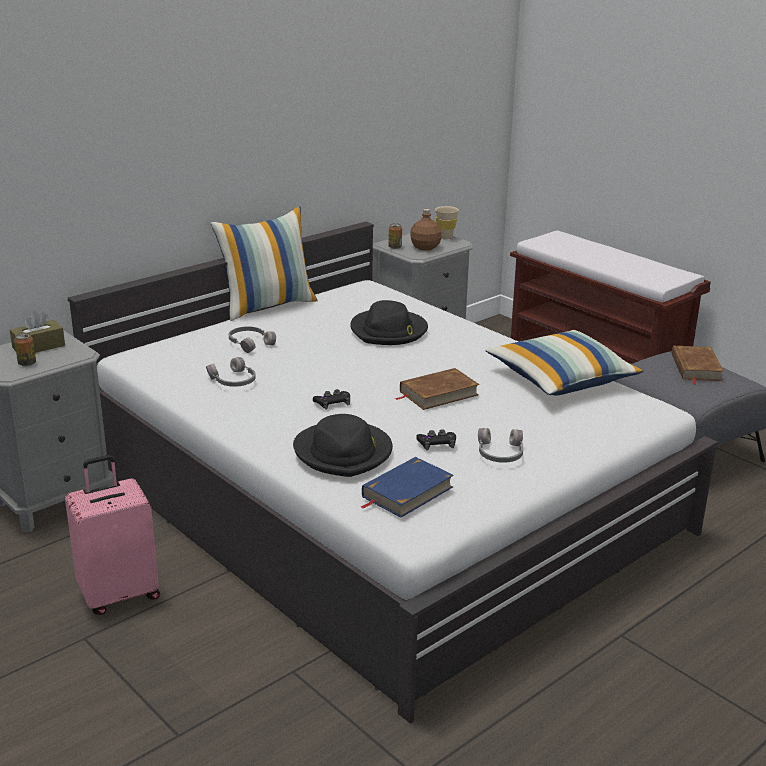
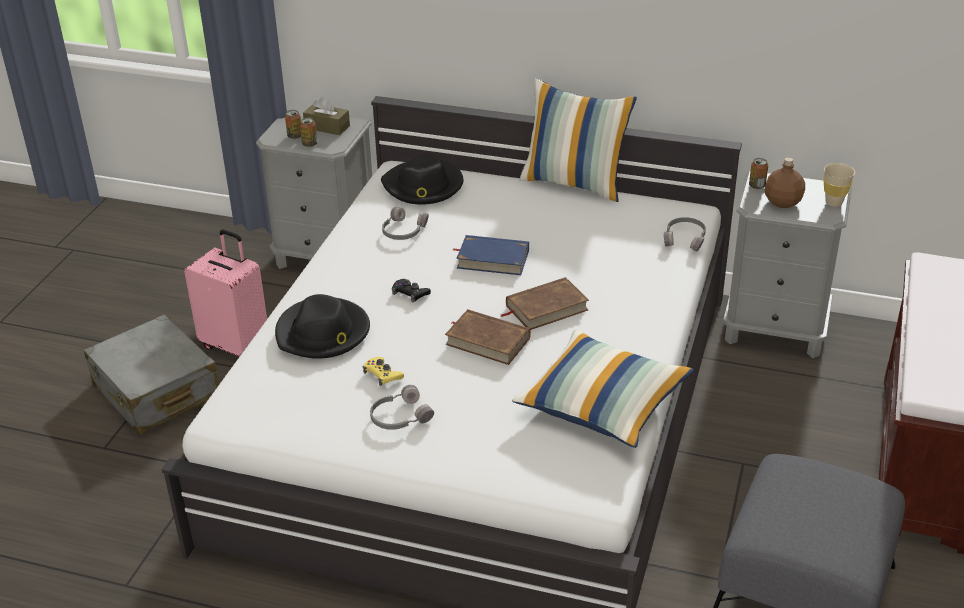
camera: 60 degrees right, 10 degrees up
(55, 361) = (309, 144): none -> can
(127, 669) = (156, 391): none -> grey suitcase
(250, 343) = (484, 208): grey headphones -> grey headphones (685, 239)
(389, 331) = (597, 265): black hat -> black hat (423, 186)
(406, 492) = (283, 389): blue book -> blue book (492, 259)
(436, 444) = (382, 374): black game controller -> yellow game controller
(695, 368) = (833, 507): brown book -> brown book (546, 308)

